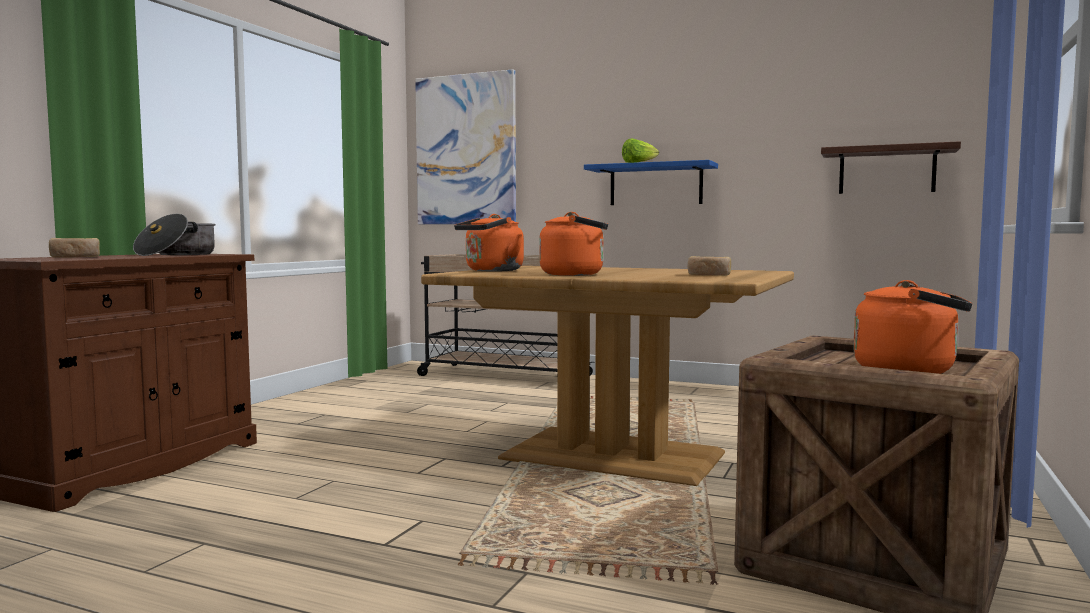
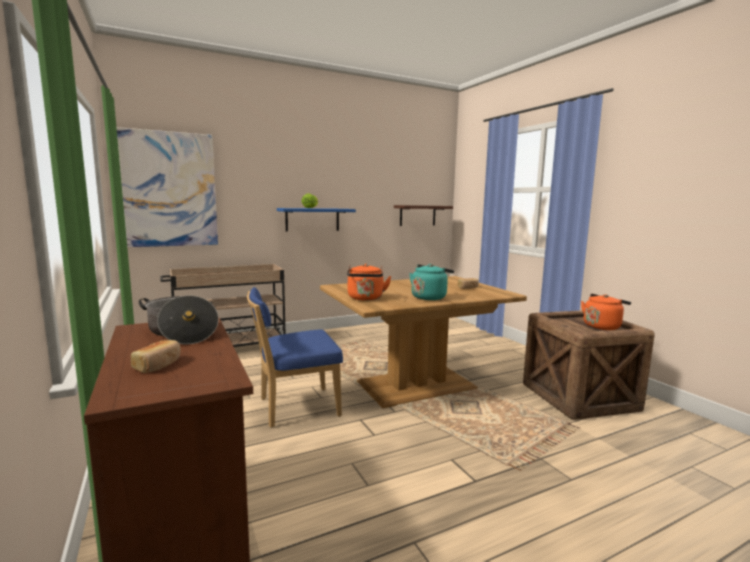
camera: 50 degrees left, 5 degrees up
(418, 430) = (295, 407): none -> blue chair
(576, 274) = (430, 297): orange kettle -> turquoise kettle

